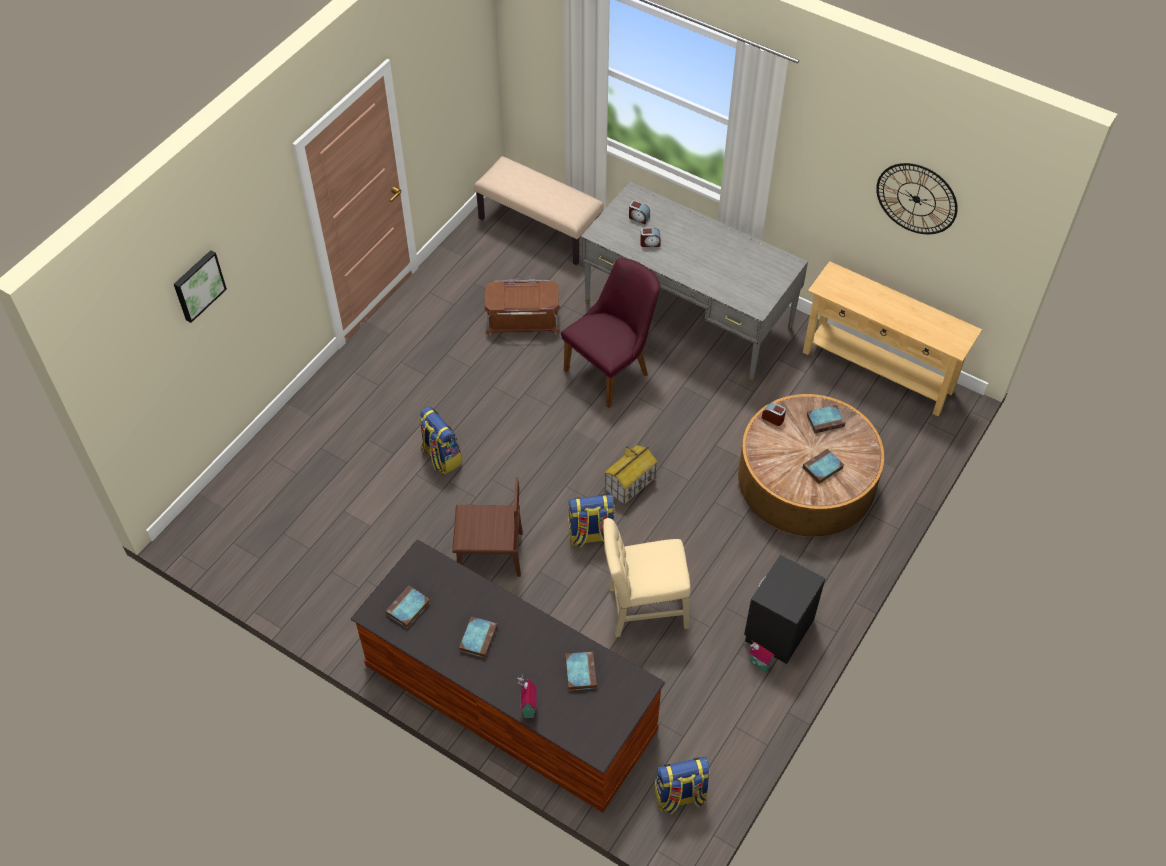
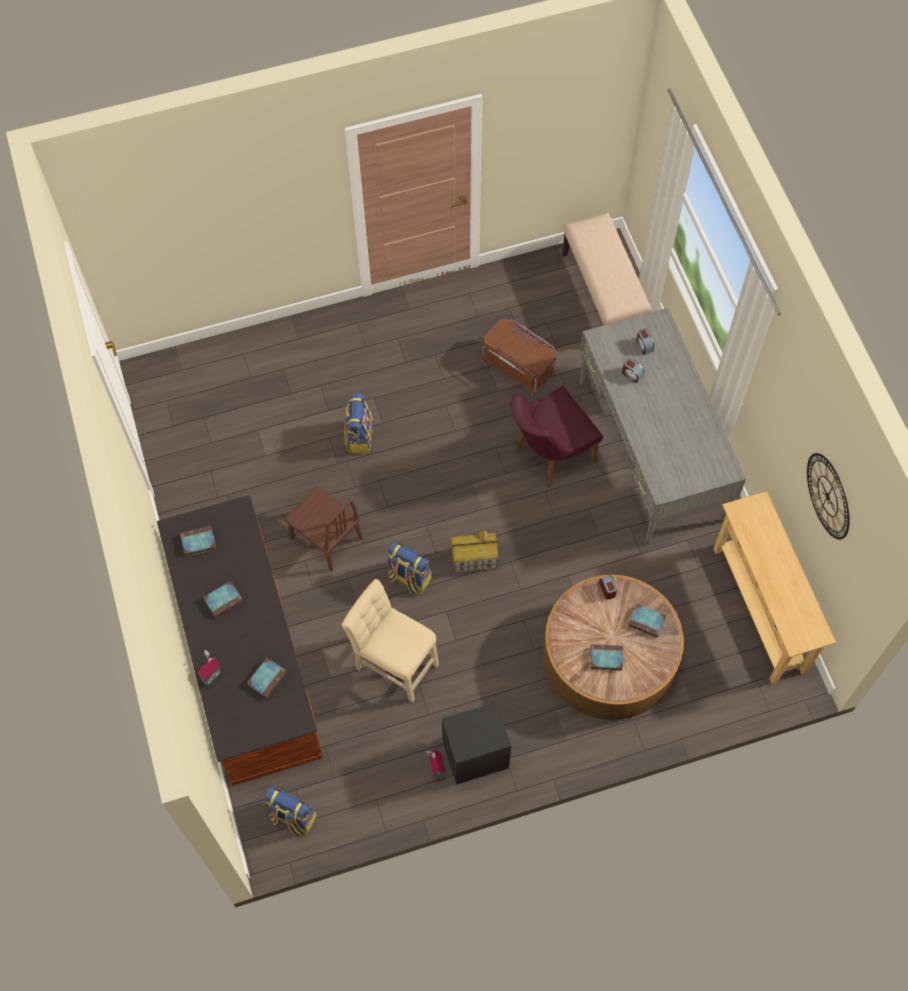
camera: 40 degrees right, 10 degrees up
(198, 285) = (208, 200): picture -> none
(613, 369) = (548, 455): purple chair -> purple chair turned 150 degrees clockwise

